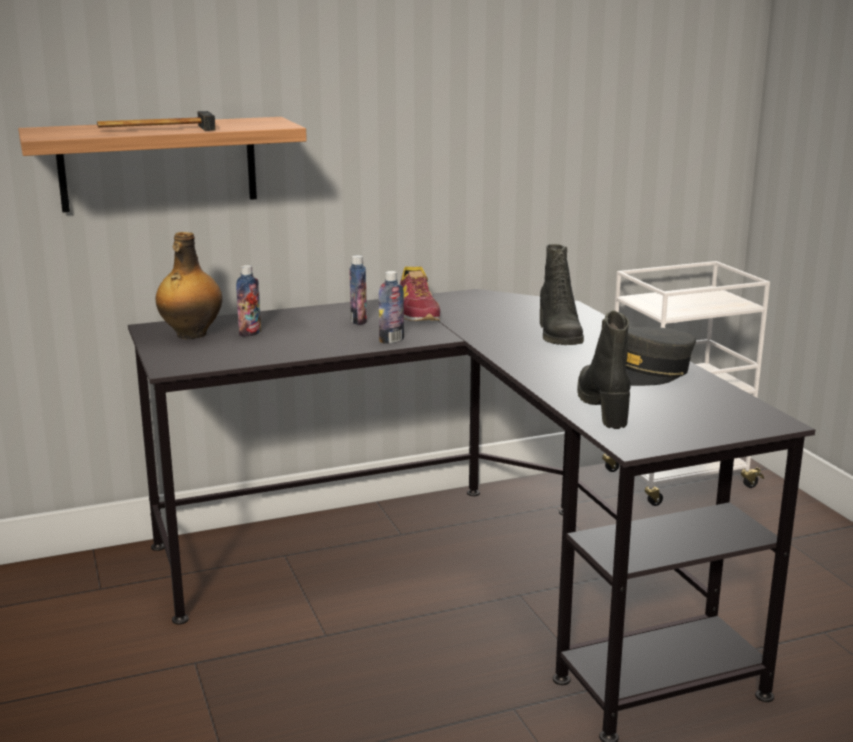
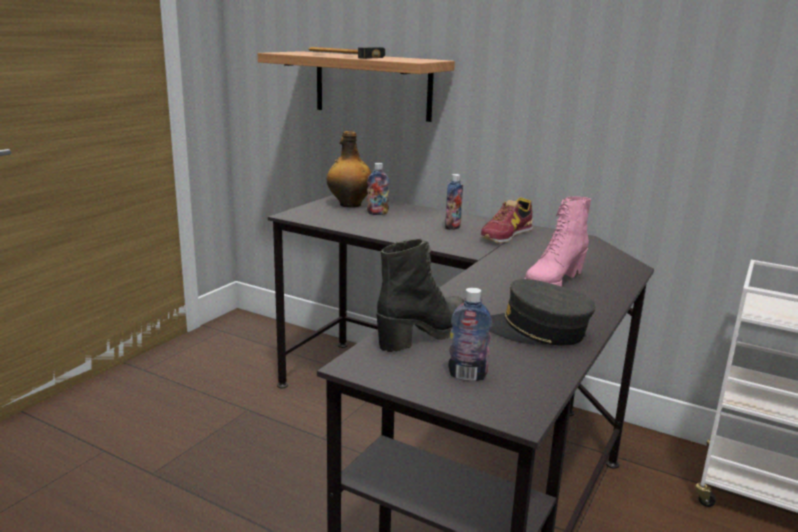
camera: 50 degrees right, 0 degrees up
(391, 340) = (435, 243): bottle -> bottle (467, 375)
(558, 336) = (553, 281): black boot -> pink boot

